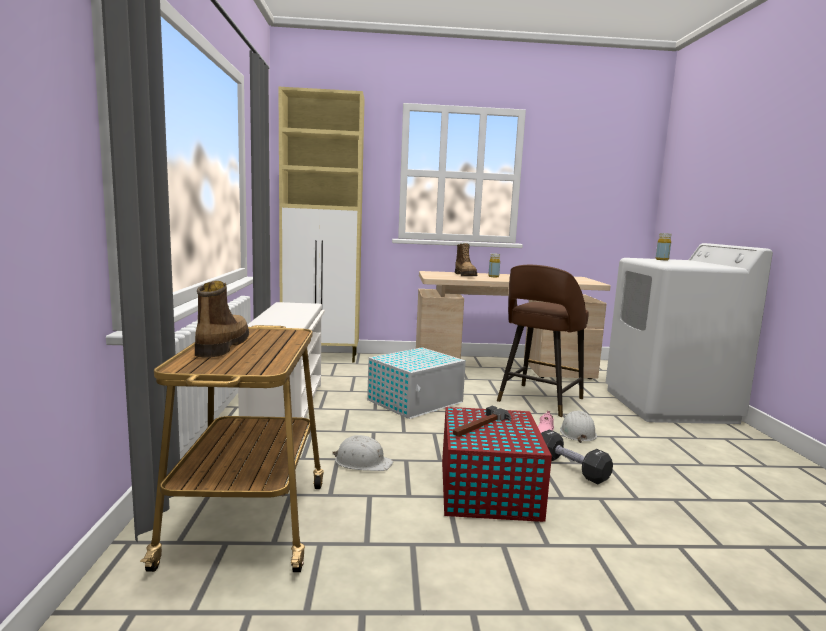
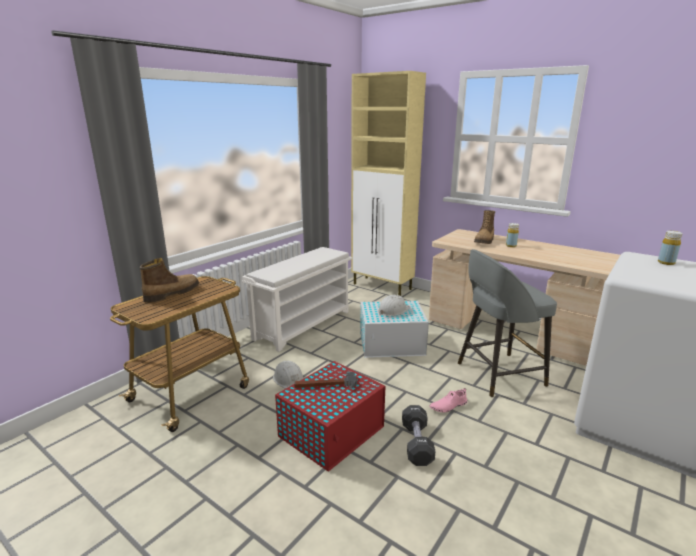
camera: 40 degrees right, 10 degrees up
(539, 400) = (498, 374): brown stool -> grey stool
(577, 432) = (479, 416): white hard hat -> white hard hat (393, 310)

